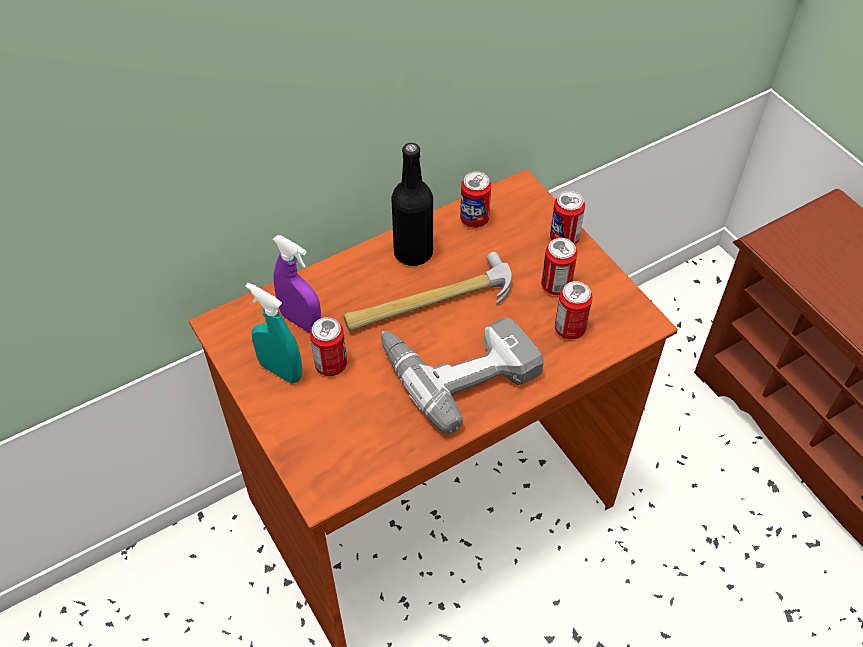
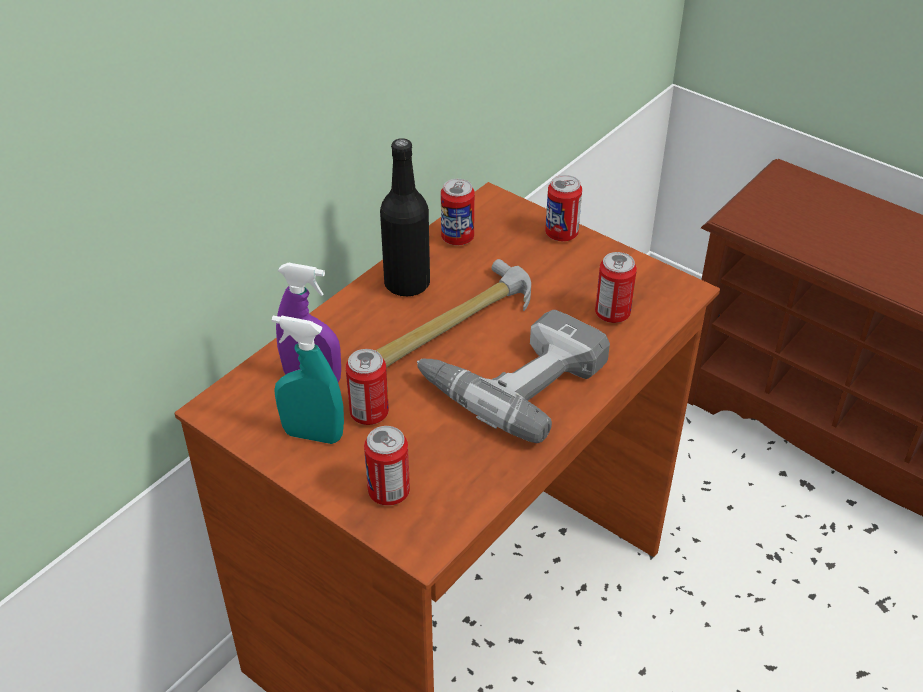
camera: 20 degrees left, 10 degrees down
(556, 285) = (576, 278): can -> can (389, 492)

